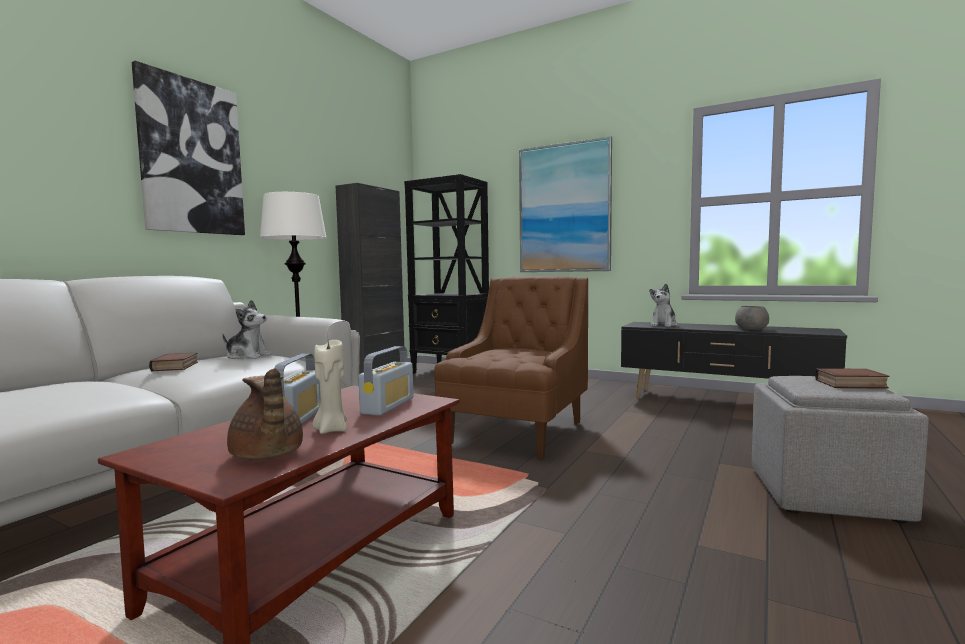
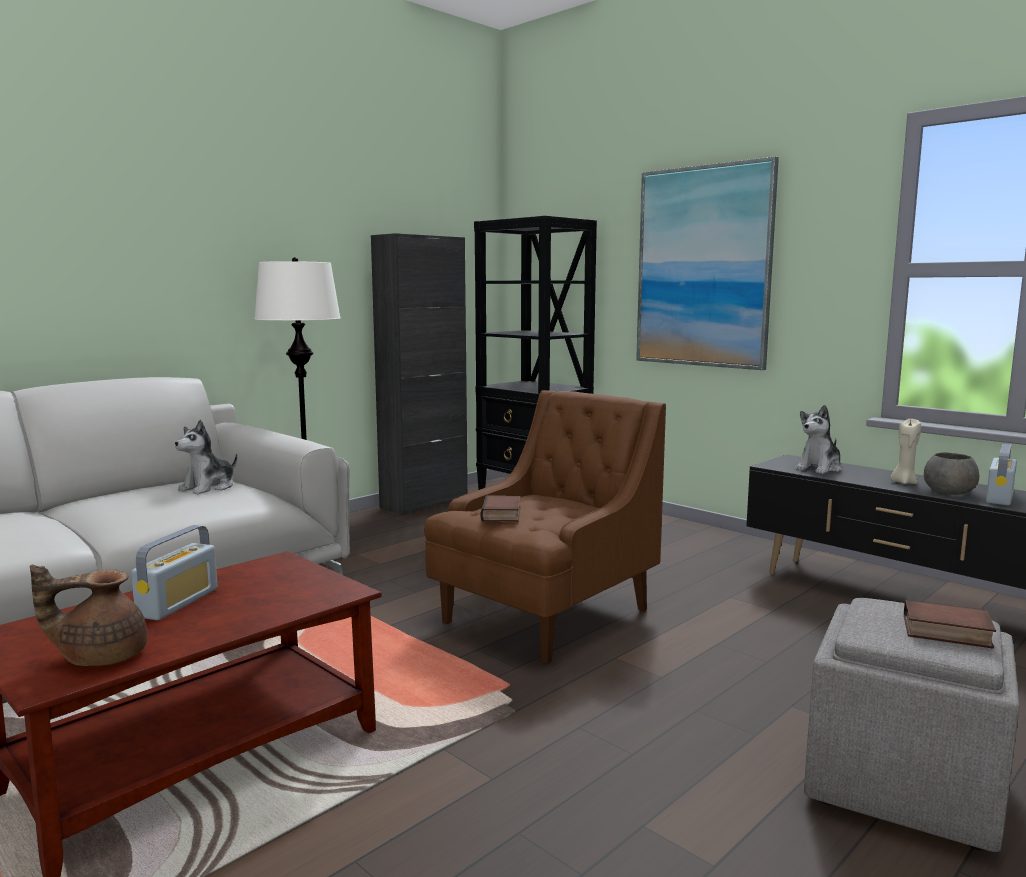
camera: 15 degrees right, 5 degrees up
(176, 366) = (118, 501): book -> book (503, 514)
(191, 157) = (168, 220): picture -> none
(248, 356) = (209, 487): plush toy -> plush toy turned 90 degrees clockwise
(266, 456) = (101, 656): brown teapot -> brown teapot turned 90 degrees clockwise
(331, 430) = (194, 626): beige candle -> beige candle (903, 482)
(388, 405) = (290, 593): radio -> radio (999, 497)

